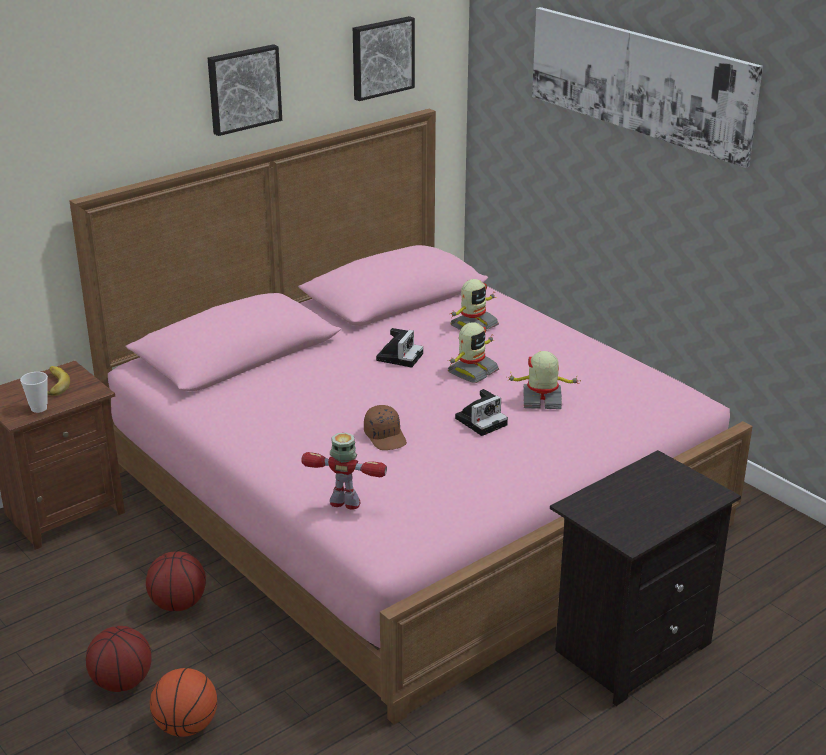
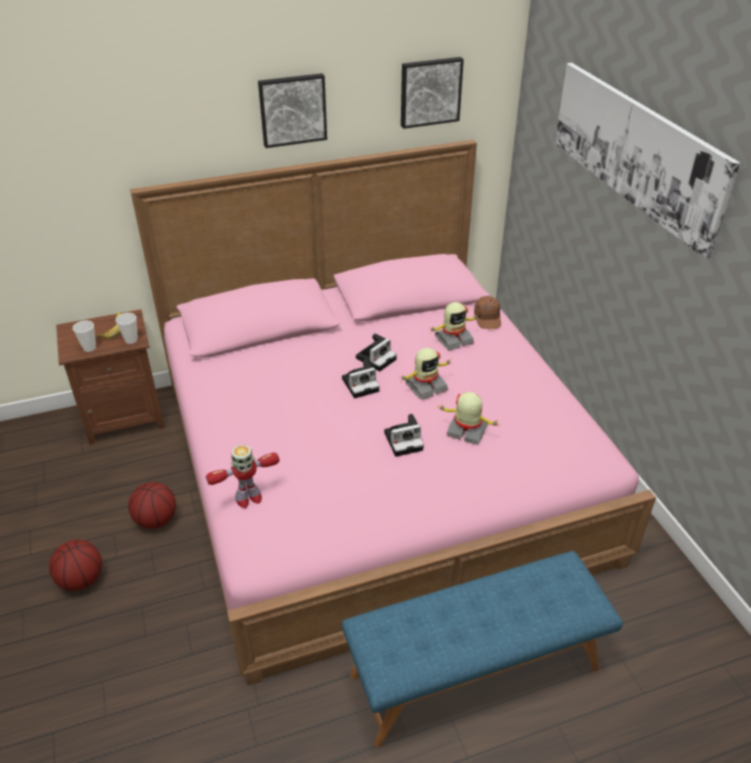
camera: 20 degrees right, 10 degrees up
(87, 391) = (131, 340): none -> cup
(187, 726) = (102, 635): basketball -> none
(346, 503) = (248, 498): toy robot -> toy robot turned 120 degrees clockwise
(386, 437) = (318, 438): brown cap -> brown cap (488, 319)
(400, 382) = (361, 384): none -> camera
(629, 647) = (474, 670): black nightstand -> blue bench

